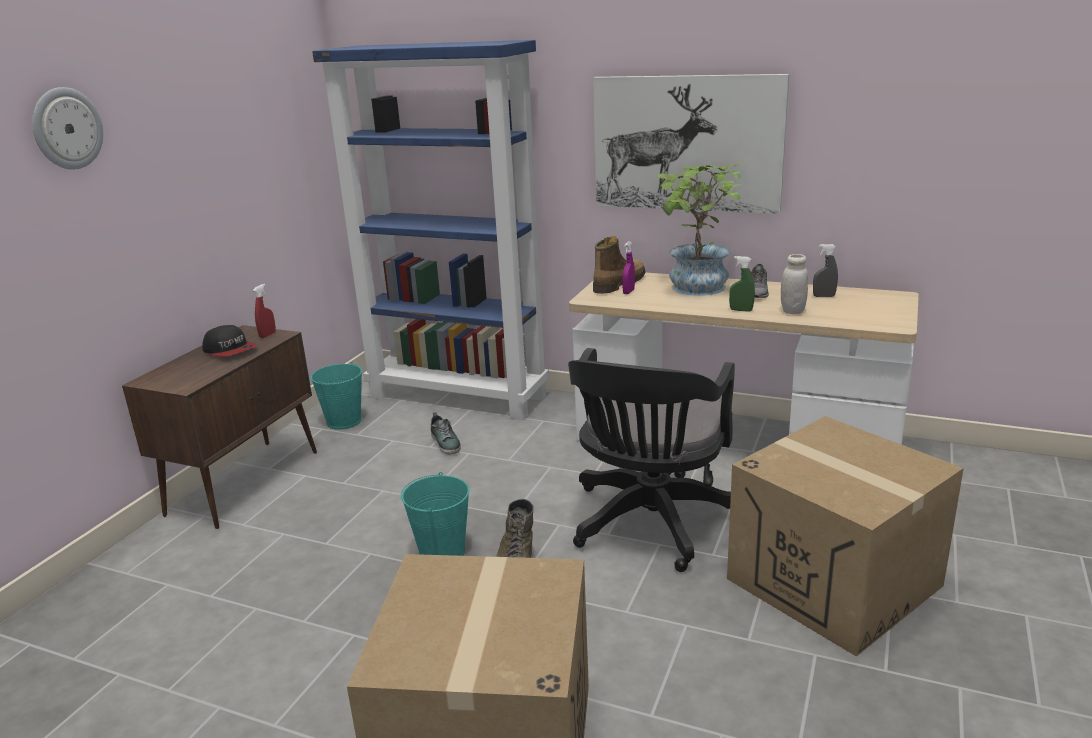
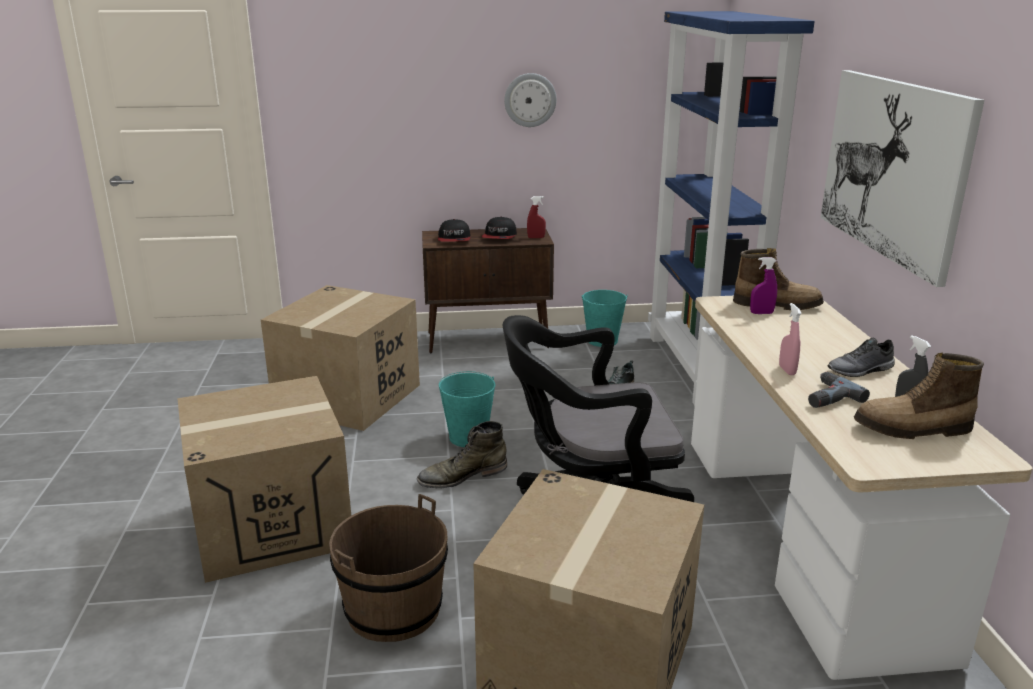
camera: 60 degrees right, 0 degrees up
(66, 128) = (427, 47): wall clock -> wall clock (530, 100)
(192, 373) = (454, 239): none -> cap
(244, 619) = (348, 397): none -> cardboard box
(696, 289) = (818, 340): potted plant -> none
(713, 680) = (393, 609): none -> brown bucket
(741, 310) = (787, 370): green spray bottle -> pink spray bottle
(792, 311) = (826, 397): white jar -> power drill
(855, 303) = (913, 429): none -> boot

